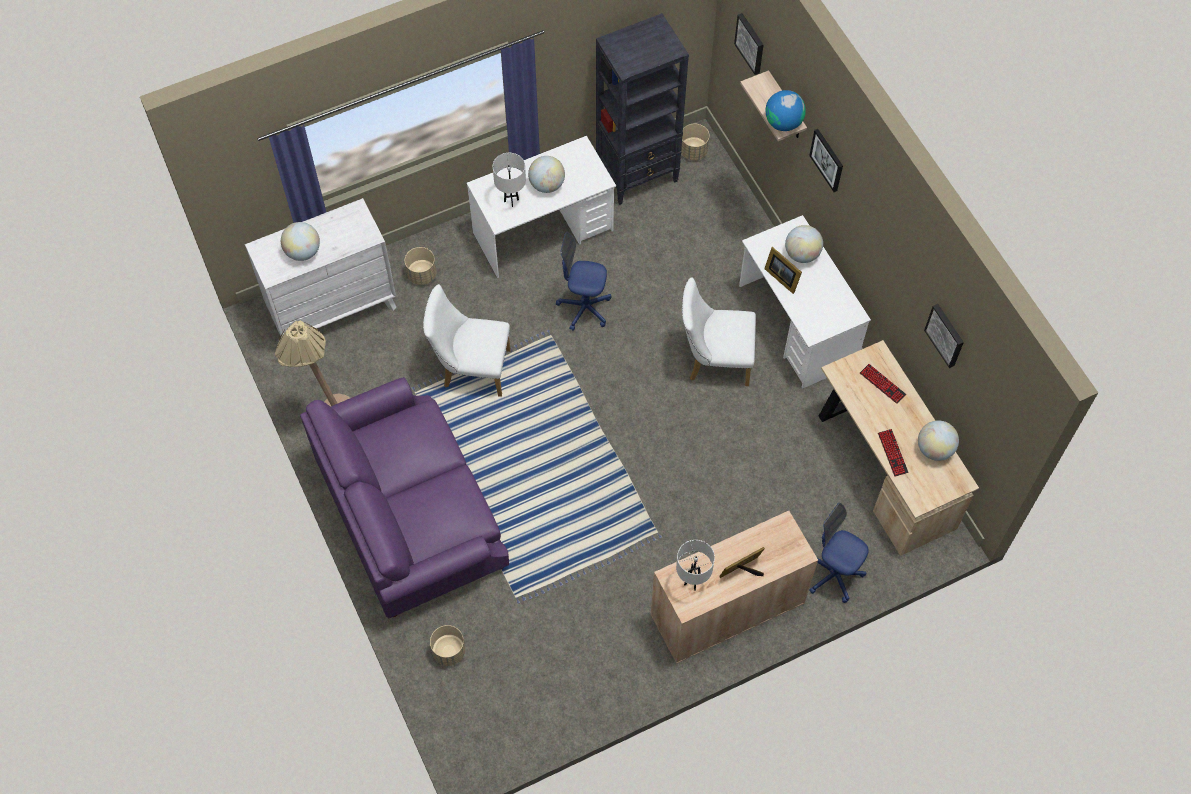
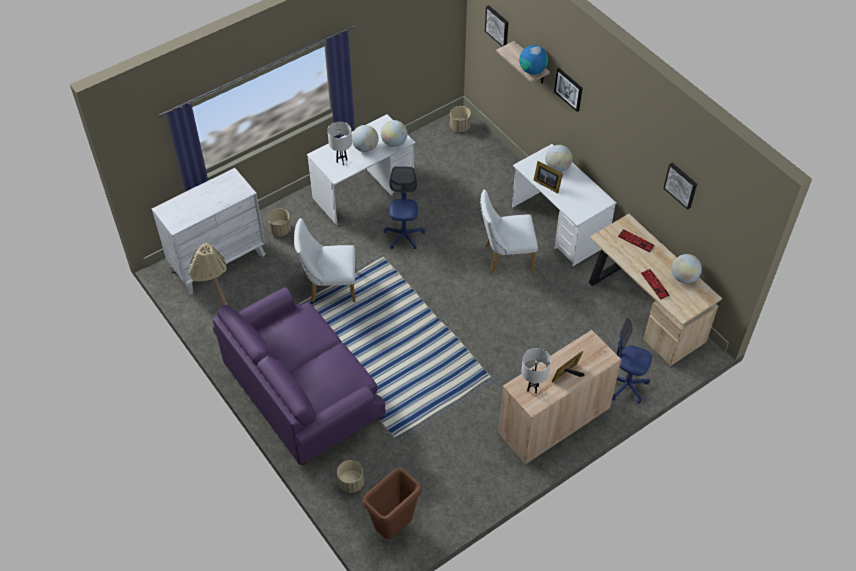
camera: 10 degrees left, 10 degrees down
(303, 251) = (196, 207): globe -> globe (394, 143)
(491, 719) = (393, 526): none -> brown trash can
(584, 308) = (404, 236): blue office chair -> blue office chair turned 90 degrees clockwise
(638, 174) = (423, 146): black bookcase -> none

